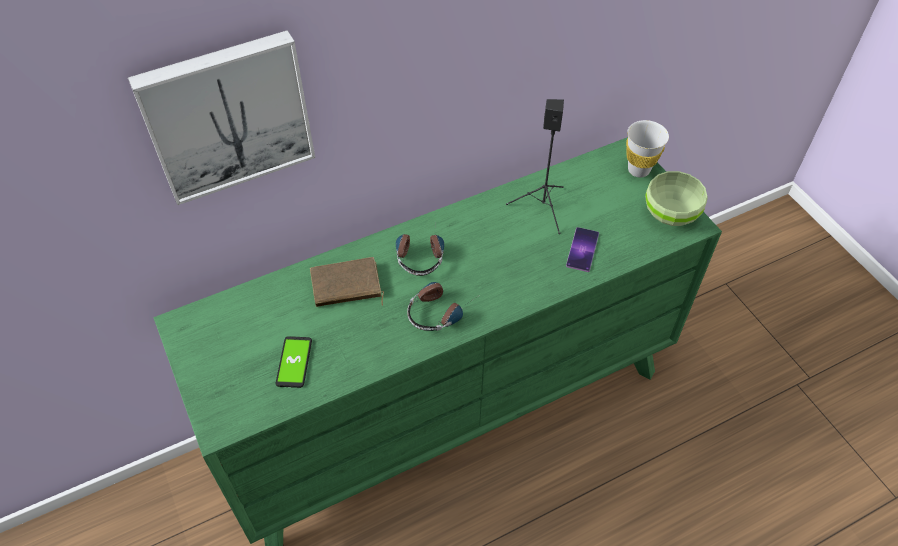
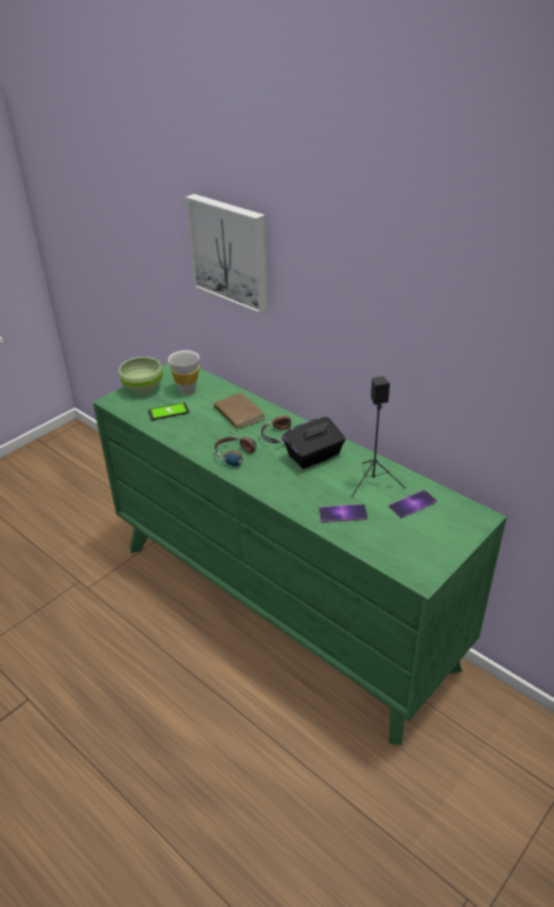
camera: 70 degrees right, 15 degrees down
(474, 240) = (314, 456): none -> black tissue box
(590, 191) = (412, 504): none -> phone
(638, 170) = (463, 528): white cup -> white cup (187, 390)
(669, 215) = (421, 558): green bowl -> green bowl (142, 388)

